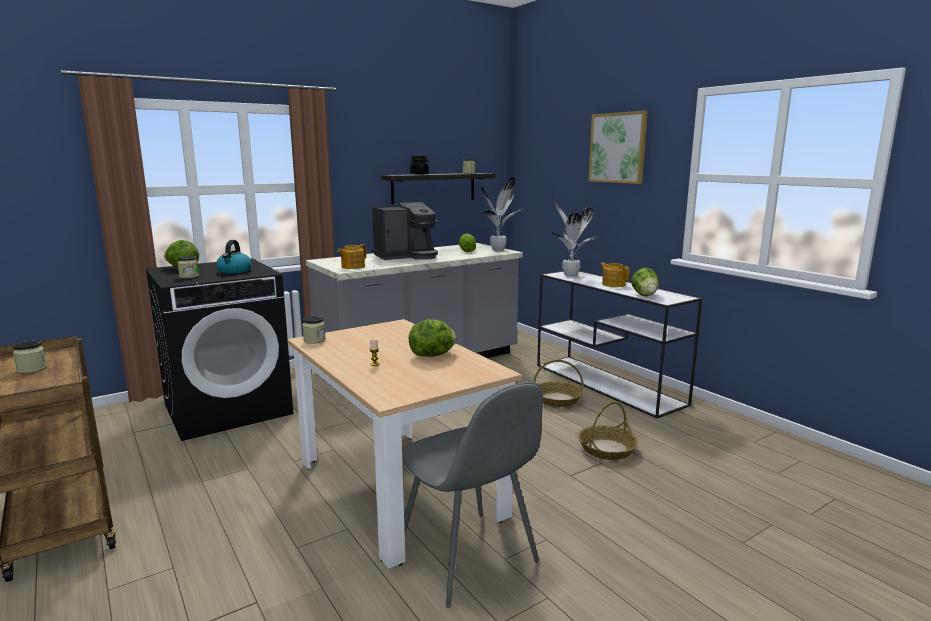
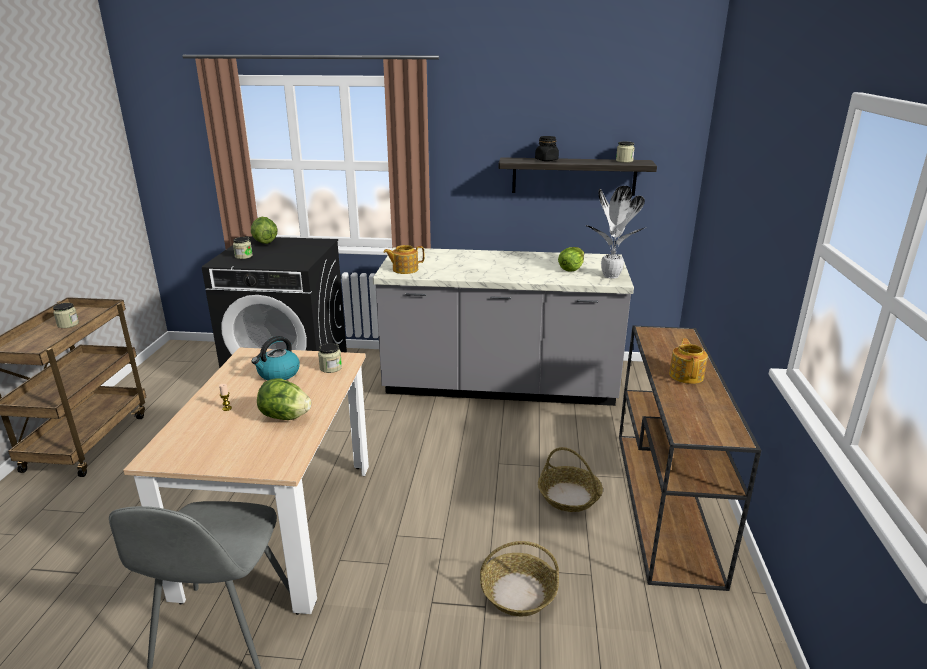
camera: 40 degrees right, 10 degrees up
(234, 271) = (284, 257): kettle -> kettle (278, 374)
(314, 340) = (249, 357): jar -> jar (330, 368)
(406, 256) = (489, 263): coffee machine -> none
(569, 275) = (664, 338): potted plant -> none
(608, 384) = (666, 503): white console table -> brown console table
(618, 148) = (773, 165): picture -> none
(644, 295) = (682, 412): lettuce -> none

